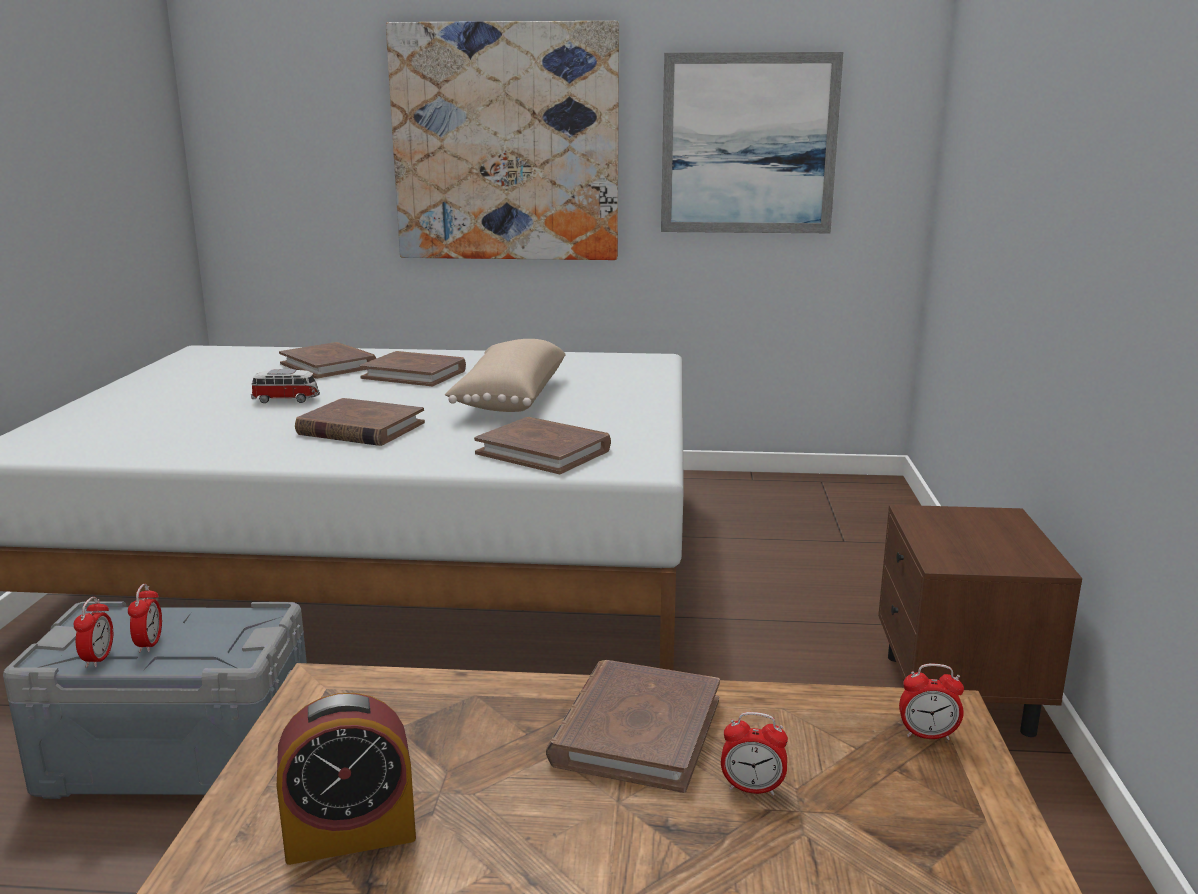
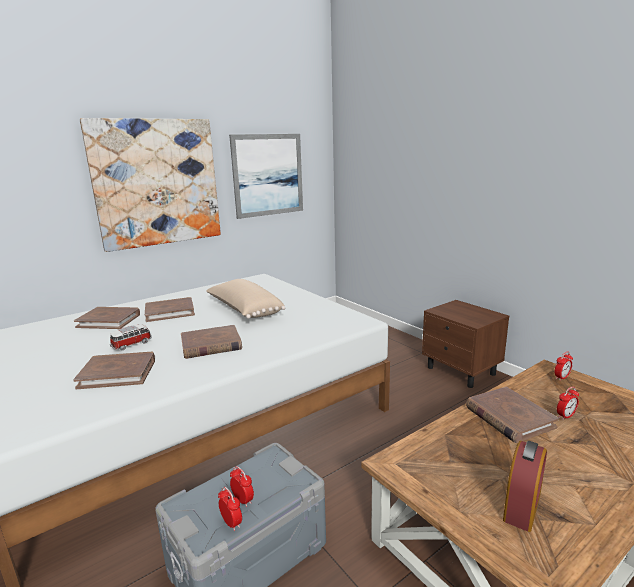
camera: 40 degrees left, 0 degrees up
(544, 451) = (315, 327): brown book -> brown book (118, 373)

